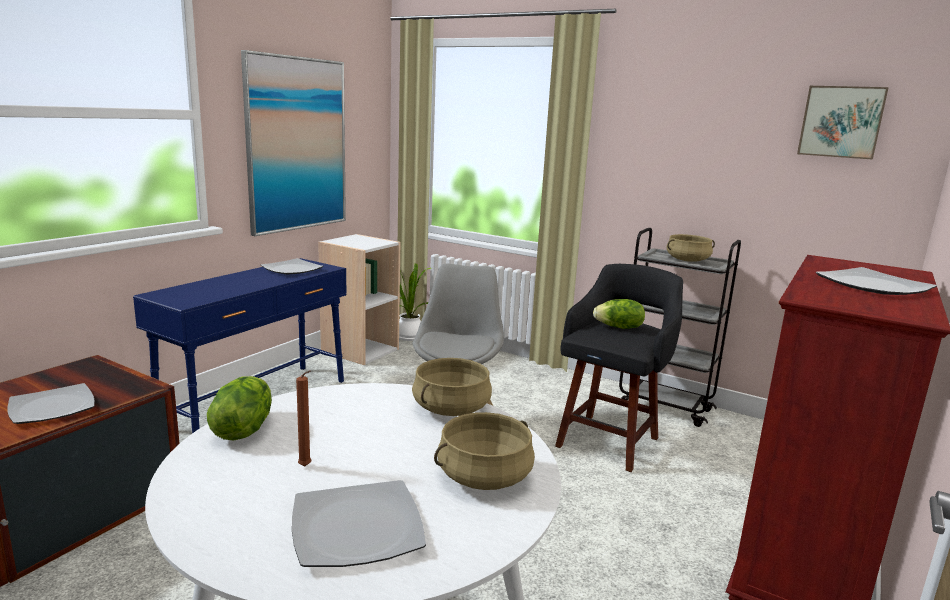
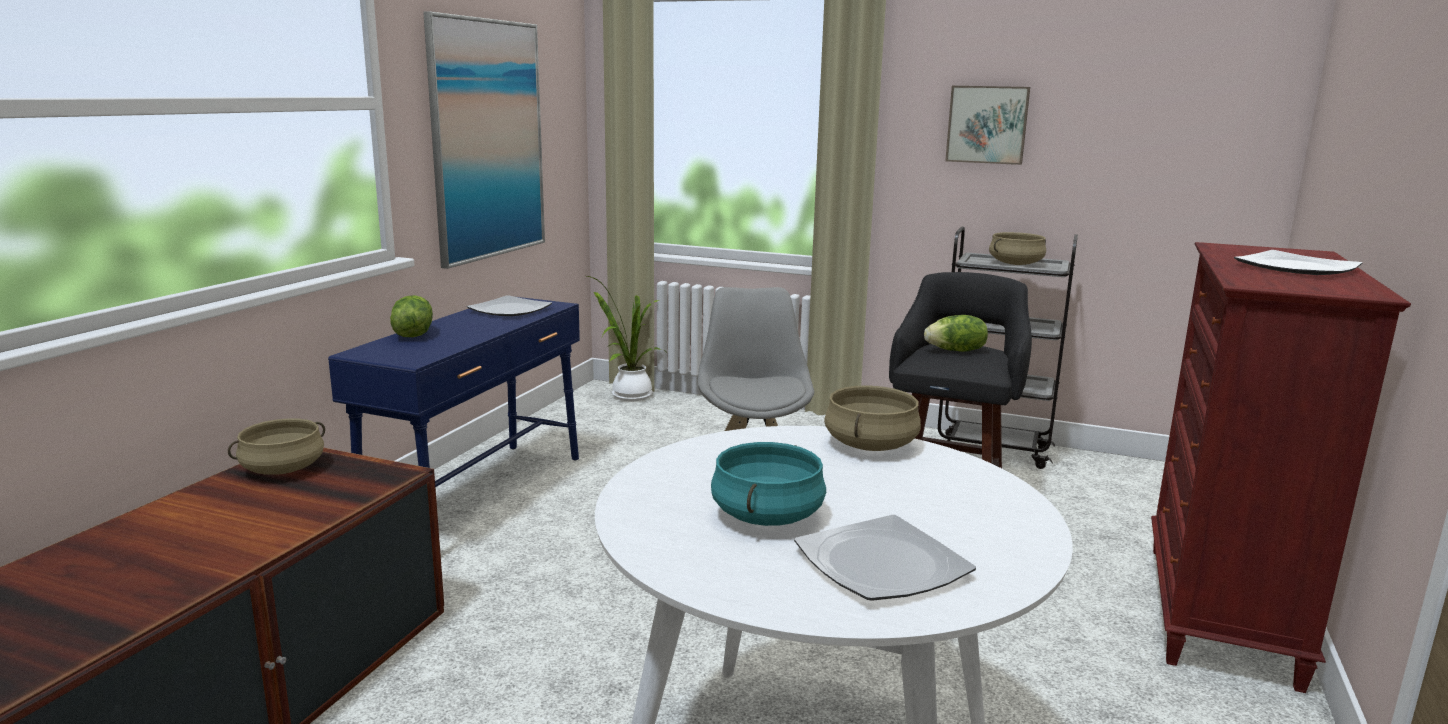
camera: 10 degrees left, 0 degrees up
(51, 407) = (290, 508): plate -> none
(242, 429) = (655, 487): lettuce -> lettuce (413, 334)
(306, 467) = (768, 516): brown candle -> turquoise cooking pot
(360, 350) = (577, 418): bookcase -> none
(484, 476) = (968, 505): beige cooking pot -> beige cooking pot (283, 468)
(841, 122) = (1188, 86): picture -> picture (987, 124)

